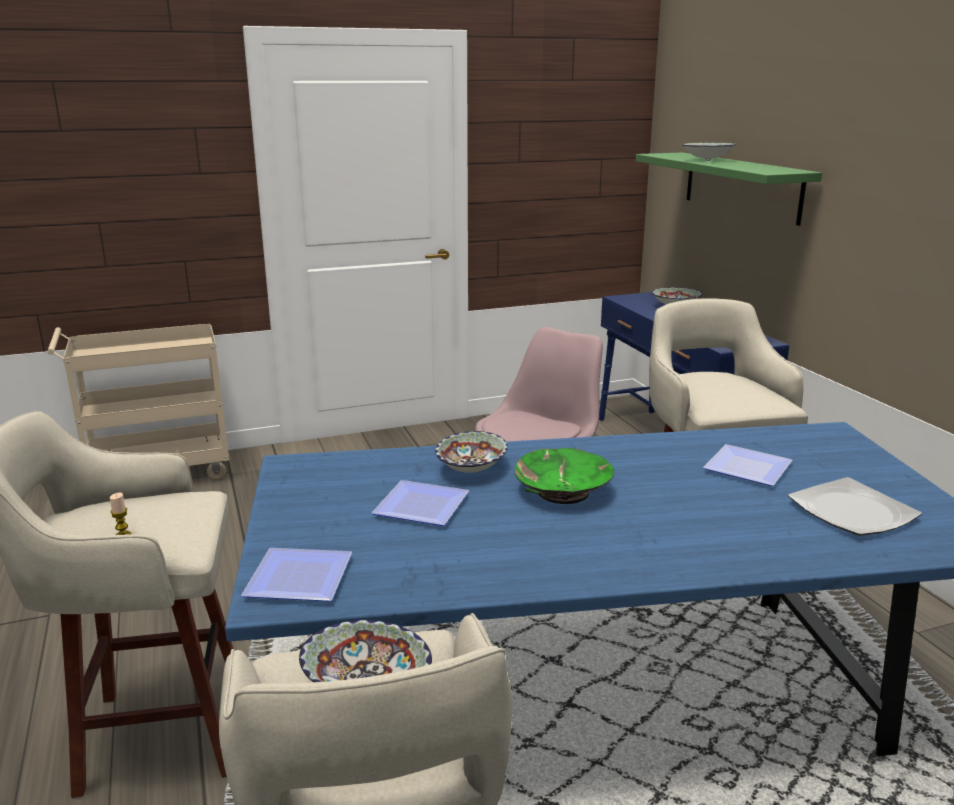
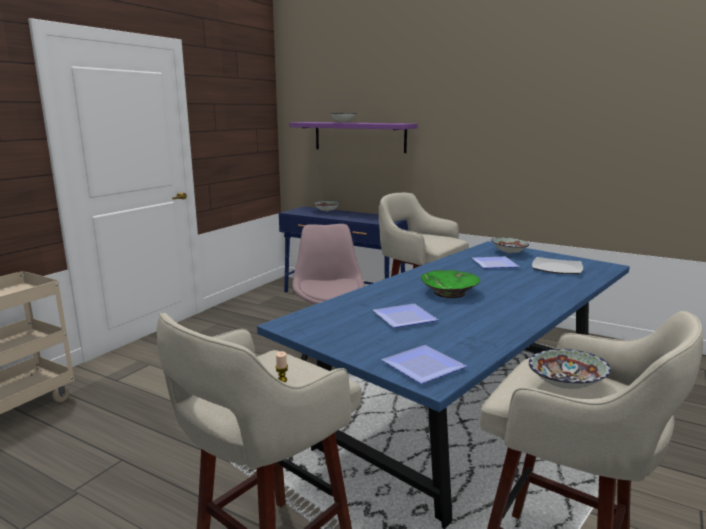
camera: 40 degrees left, 5 degrees down
(470, 469) = (388, 297): bowl -> bowl (508, 253)
(741, 186) = (359, 137): green shelf -> purple shelf

